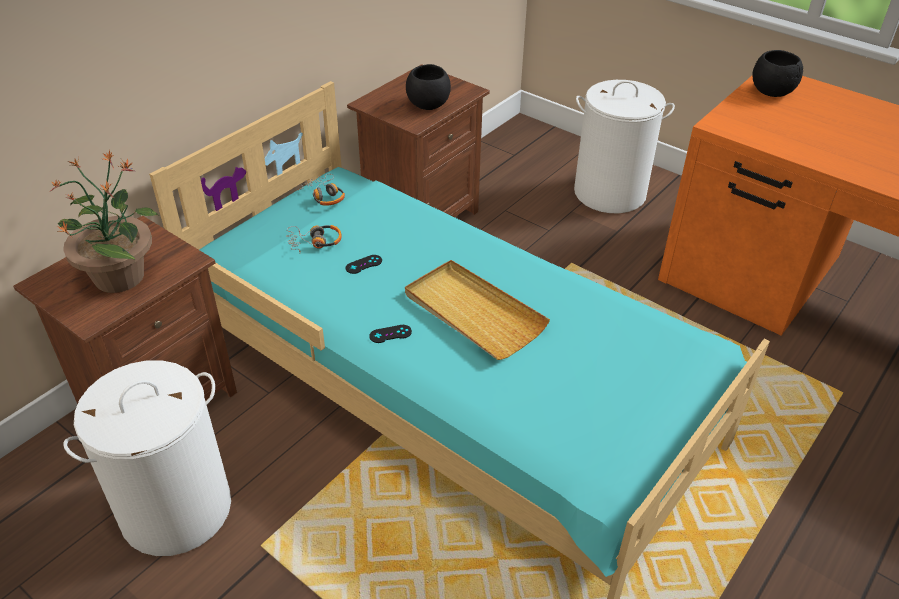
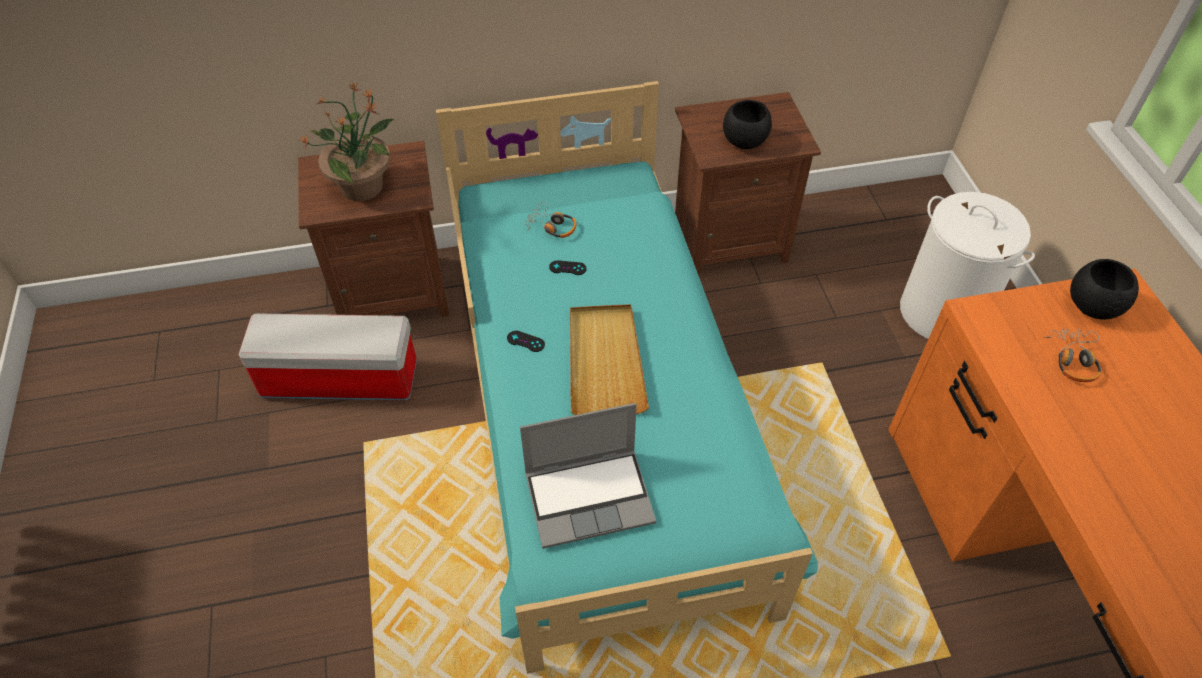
camera: 40 degrees right, 10 degrees up
(175, 510) = (338, 380): white laundry basket -> storage box
(324, 195) = (601, 185): headphones -> headphones (1072, 359)
(574, 411) = (590, 496): none -> laptop

